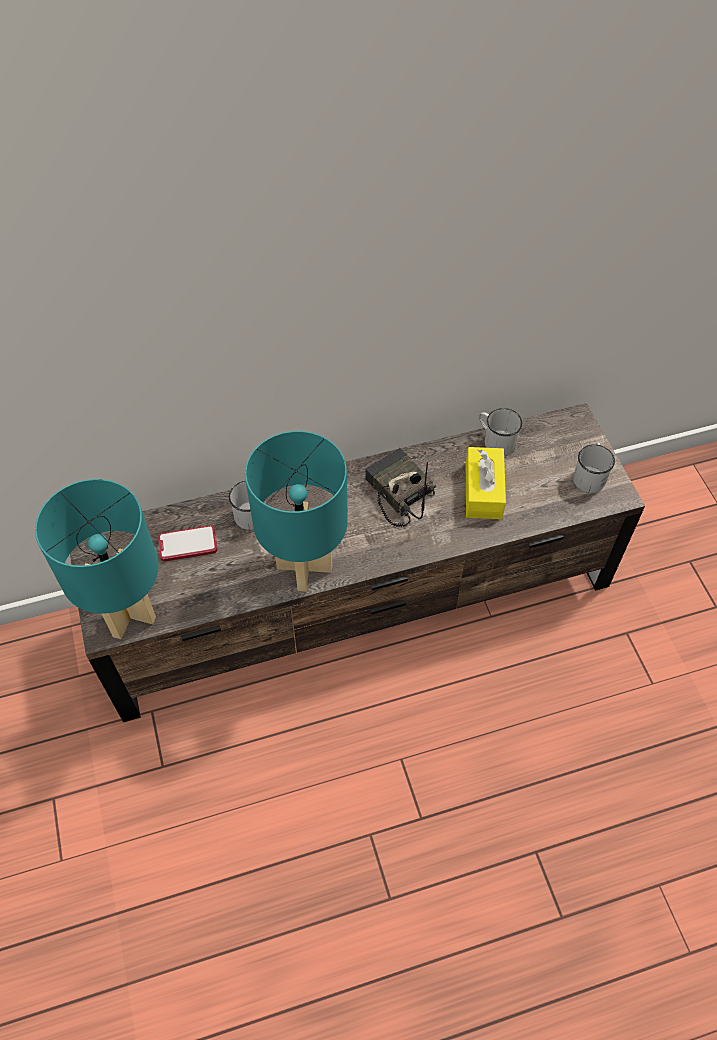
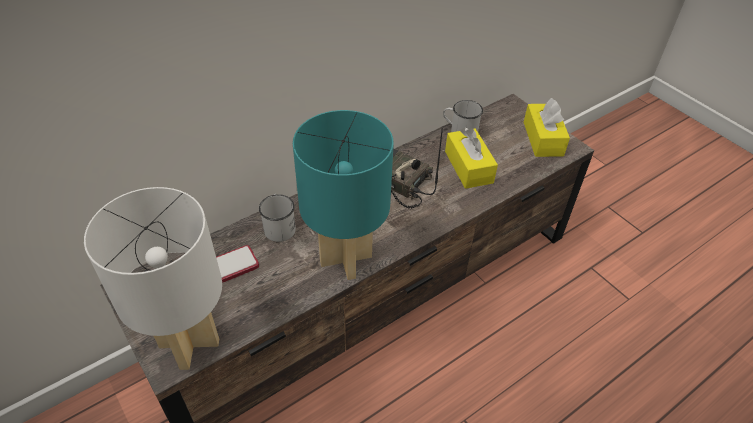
camera: 20 degrees left, 10 degrees down
(128, 612) = (189, 342): turquoise table lamp -> white table lamp
(590, 475) = (543, 139): white mug -> yellow tissue box

